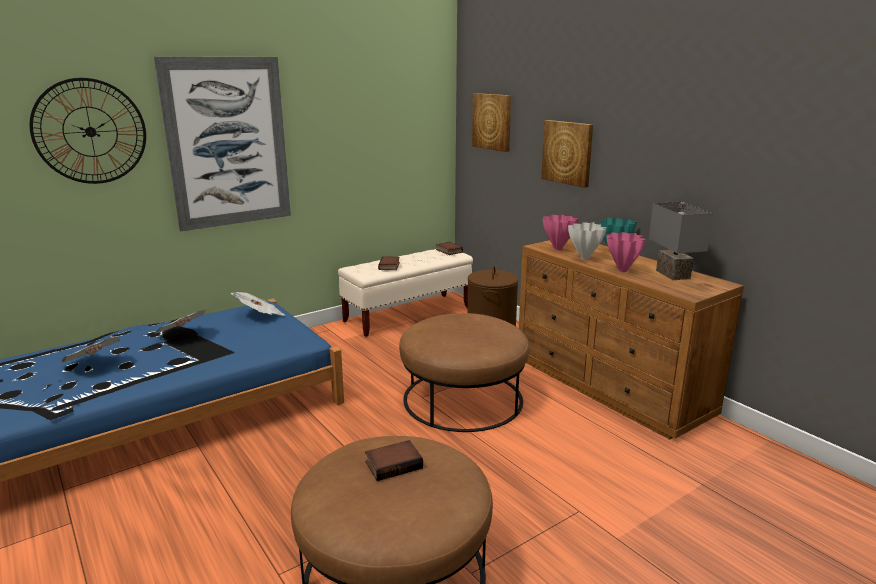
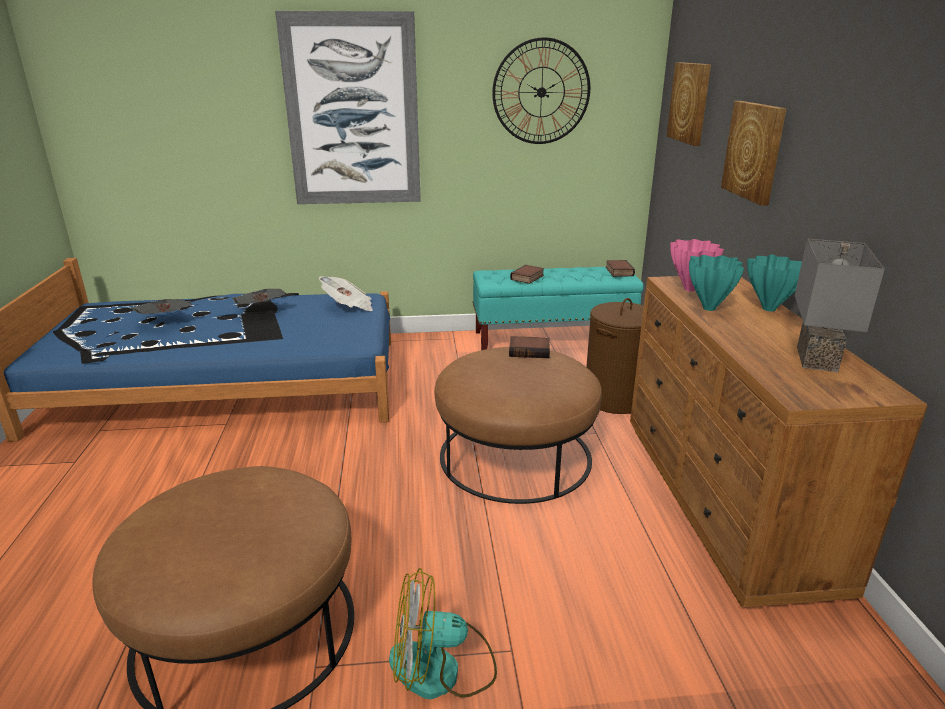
camera: 30 degrees right, 5 degrees up
(90, 131) = (212, 91): wall clock -> wall clock (541, 92)
(394, 464) = (248, 506): book -> book (530, 351)
(408, 315) = (552, 340): beige bench -> turquoise bench
(550, 538) = (441, 668): none -> fan
(584, 258) = (708, 308): white vase -> turquoise vase
(622, 270) = (740, 336): pink vase -> none

